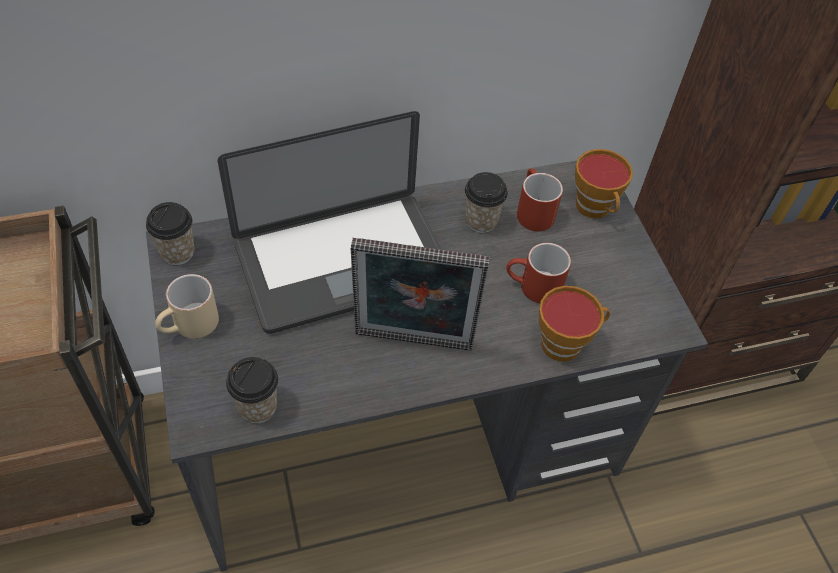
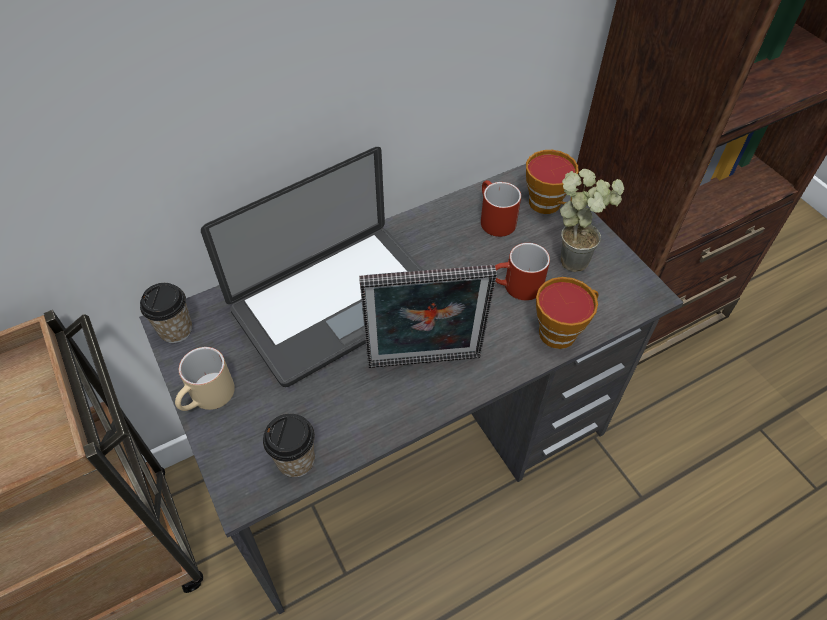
camera: 10 degrees left, 0 degrees up
(481, 221) = (451, 238): cup -> none
(609, 270) = (577, 256): none -> potted plant

